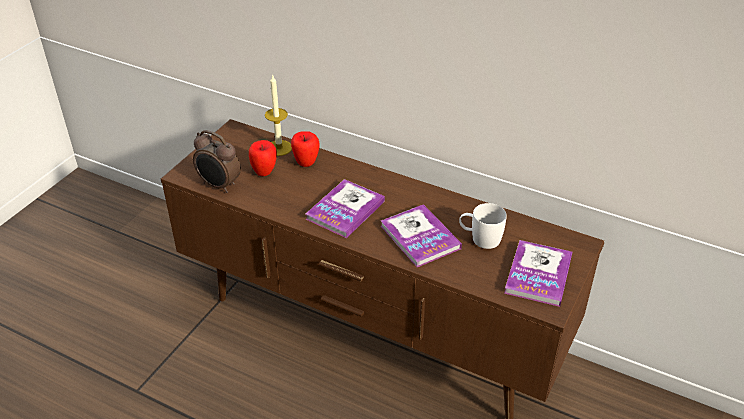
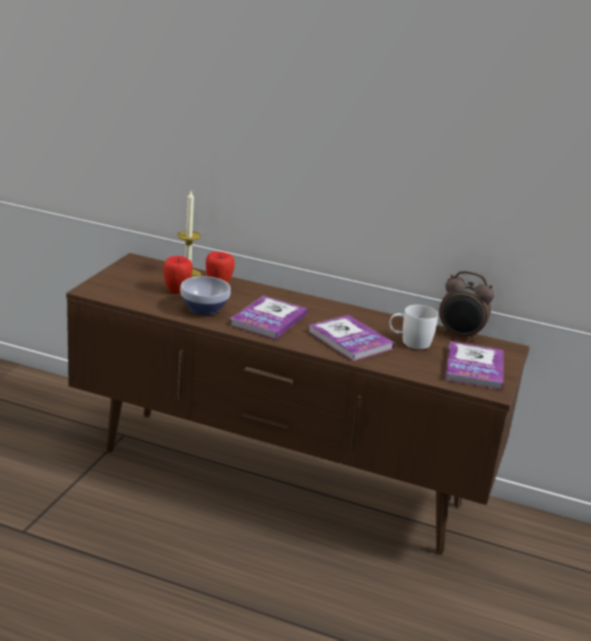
camera: 10 degrees left, 15 degrees down
(219, 185) = (131, 299): alarm clock -> alarm clock (460, 335)
(285, 198) = (204, 310): none -> bowl

